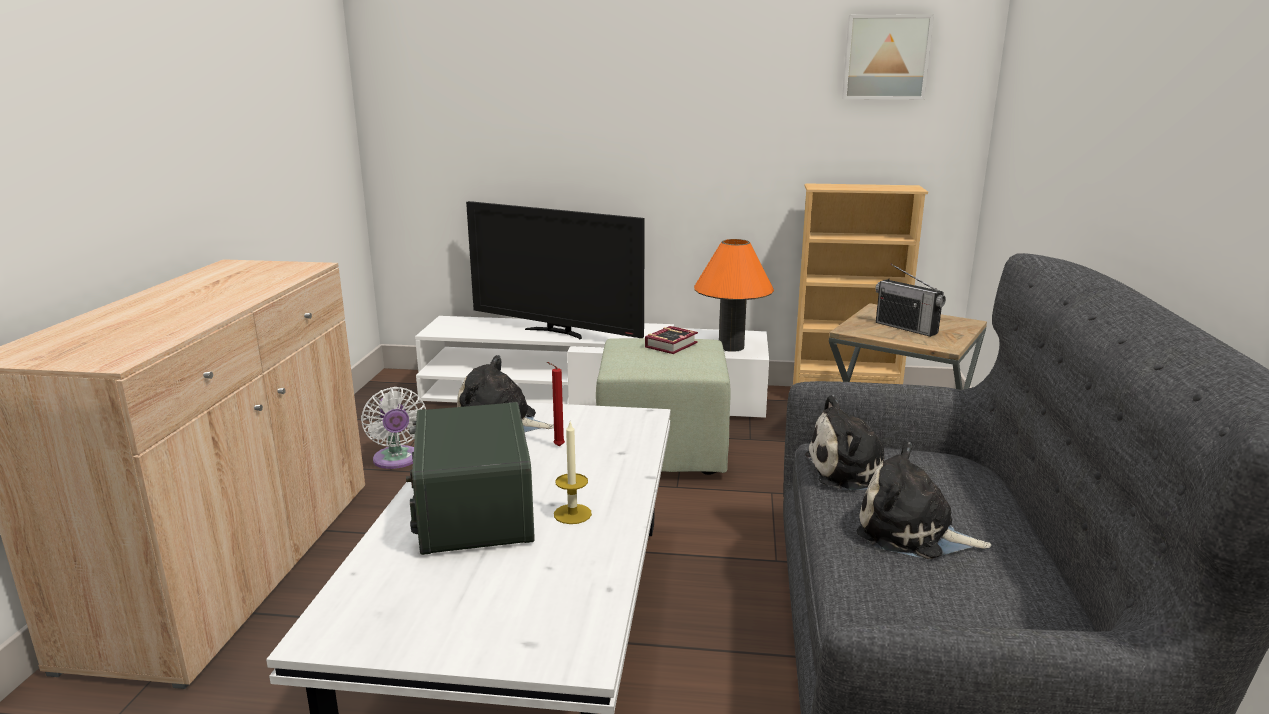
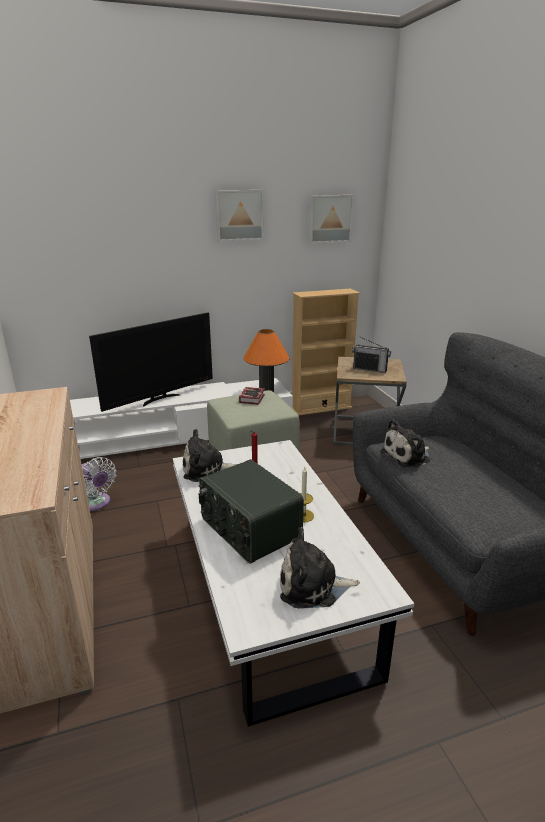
camera: 25 degrees left, 5 degrees up
(557, 332) = (160, 399): television -> television turned 45 degrees counterclockwise
(718, 48) = (239, 215): none -> picture
(912, 533) = (459, 482): plush toy -> plush toy (312, 585)

